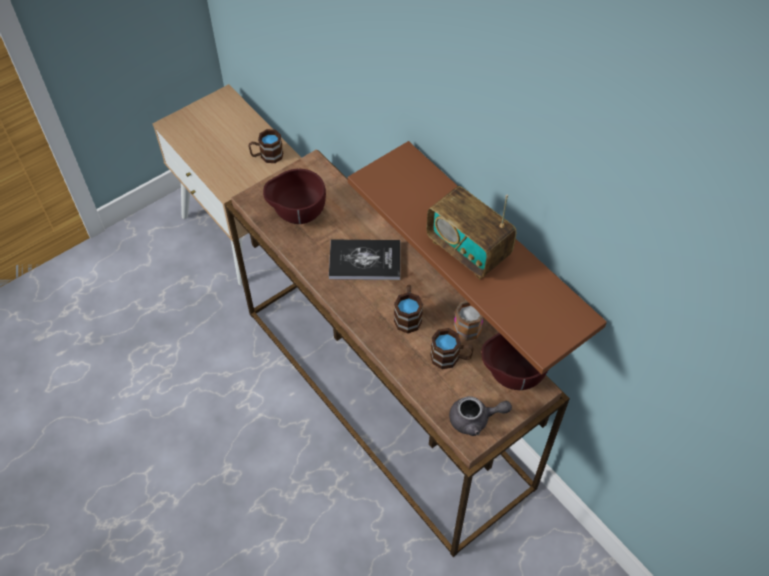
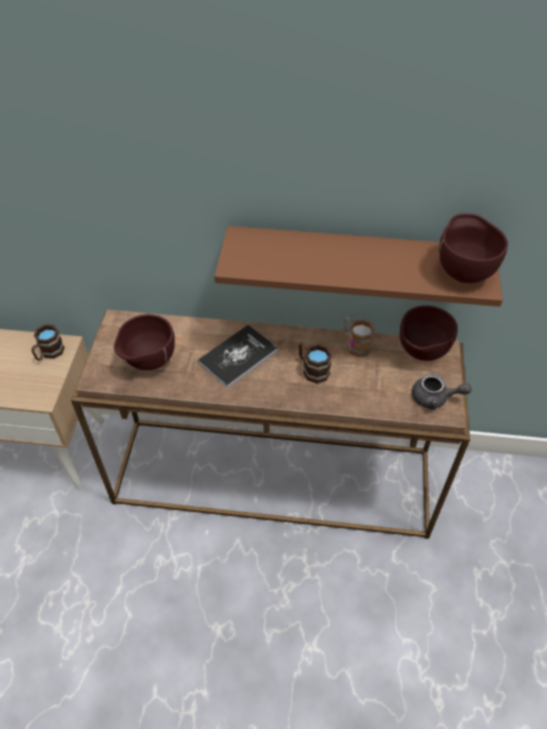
camera: 45 degrees left, 5 degrees down
(450, 358) = (372, 373): brown mug -> none
(468, 250) = (362, 264): radio -> none
(475, 419) = (435, 398): grey teapot -> grey teapot turned 60 degrees clockwise
(542, 321) = (463, 273): none -> brown bowl

